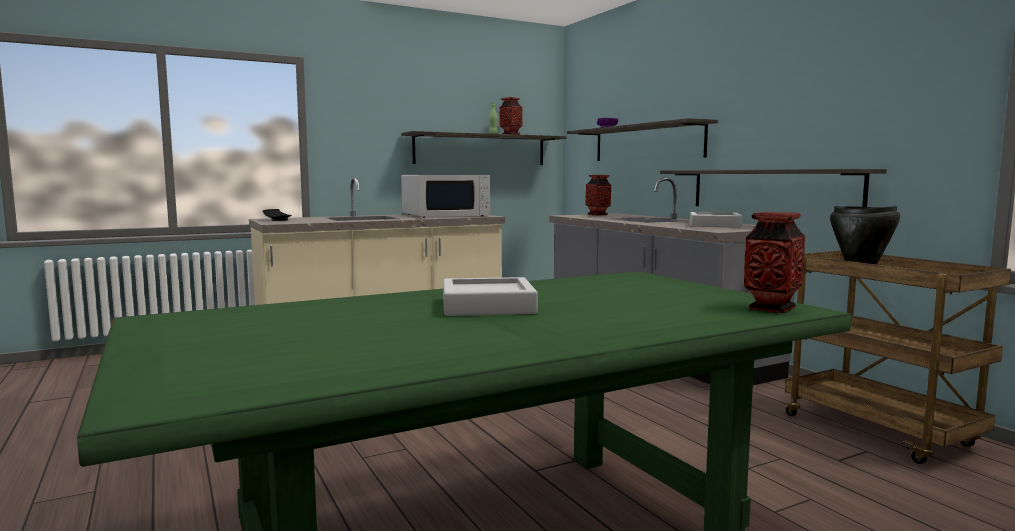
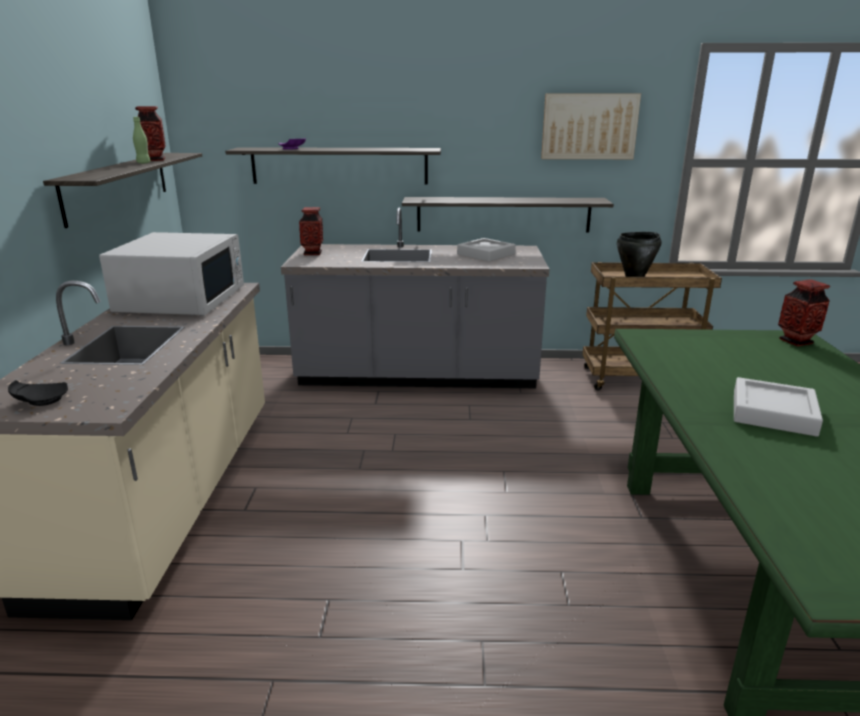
camera: 60 degrees left, 15 degrees up
(864, 78) = (589, 126): none -> picture

